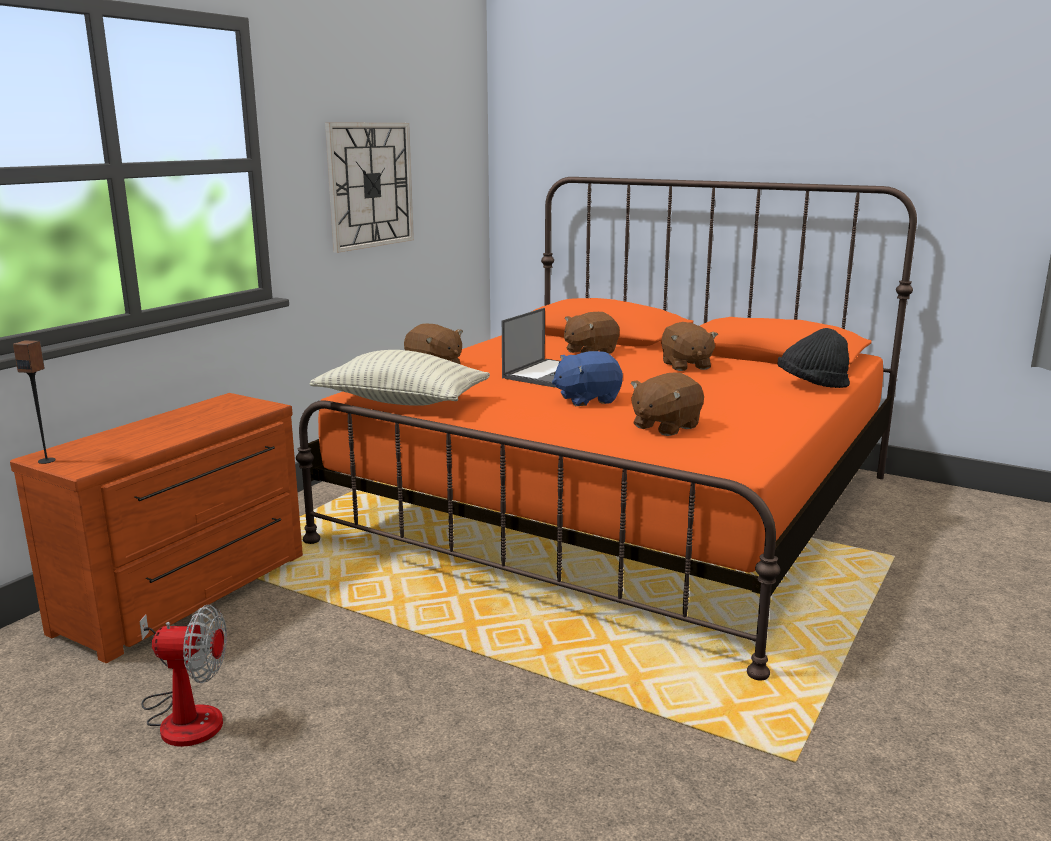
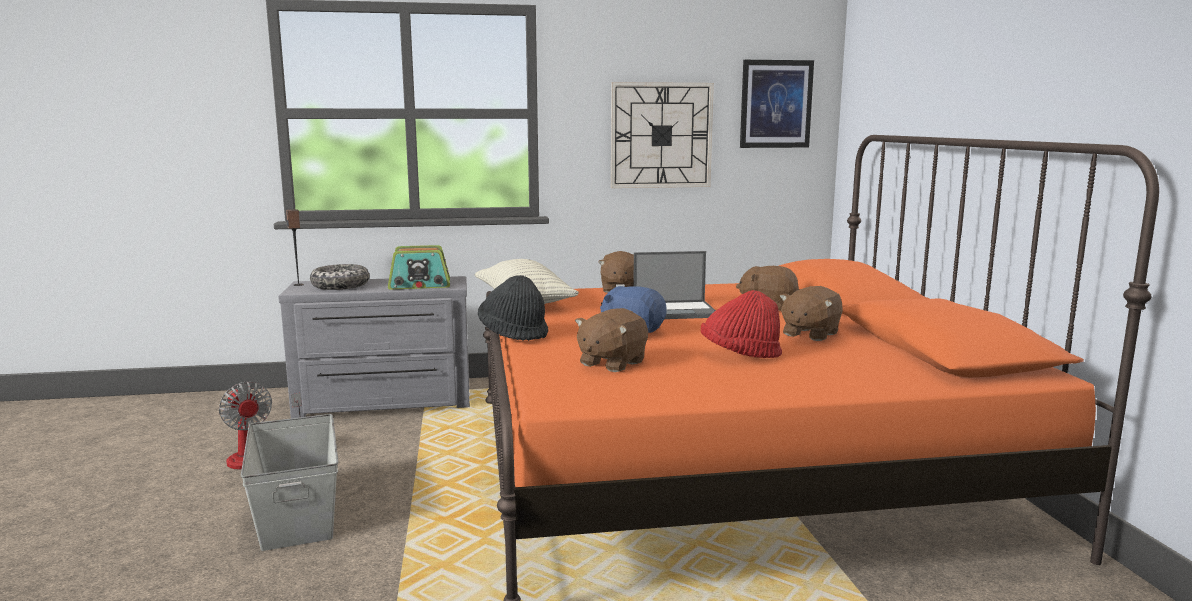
camera: 50 degrees right, 5 degrees down
(119, 444) = (340, 286): none -> bowl
(189, 594) = (384, 403): brown dresser -> grey dresser
(222, 415) = (419, 285): none -> radio
(402, 726) = (298, 511): none -> grey storage box
(450, 145) = (776, 104): none -> picture
(665, 426) = (611, 363): brown plush toy -> brown plush toy turned 60 degrees counterclockwise
(706, 393) = (740, 355): none -> red hat
(811, 385) = (870, 379): black hat -> black hat (514, 333)

